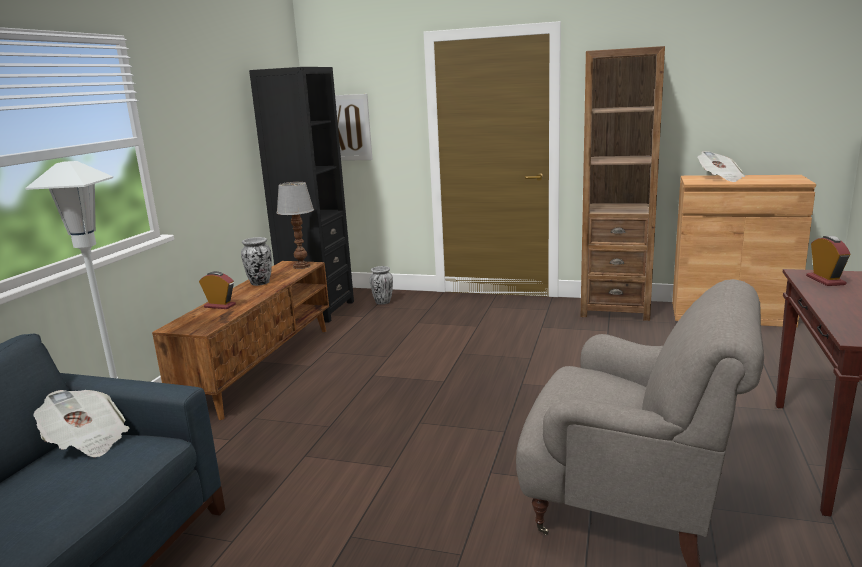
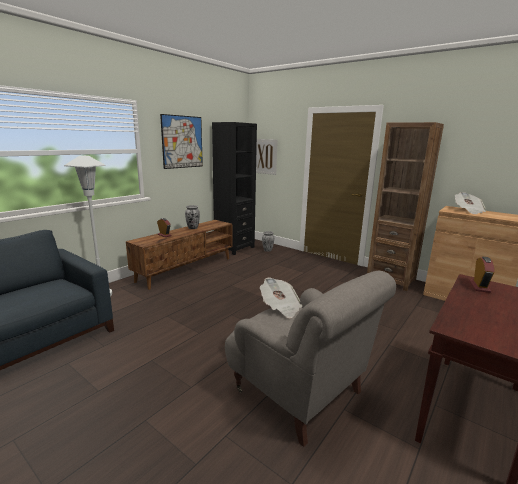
camera: 20 degrees right, 0 degrees up
(87, 441) = (54, 282): newspaper -> newspaper (280, 307)
(207, 114) = (182, 142): none -> picture
(301, 266) = (219, 223): table lamp -> none

